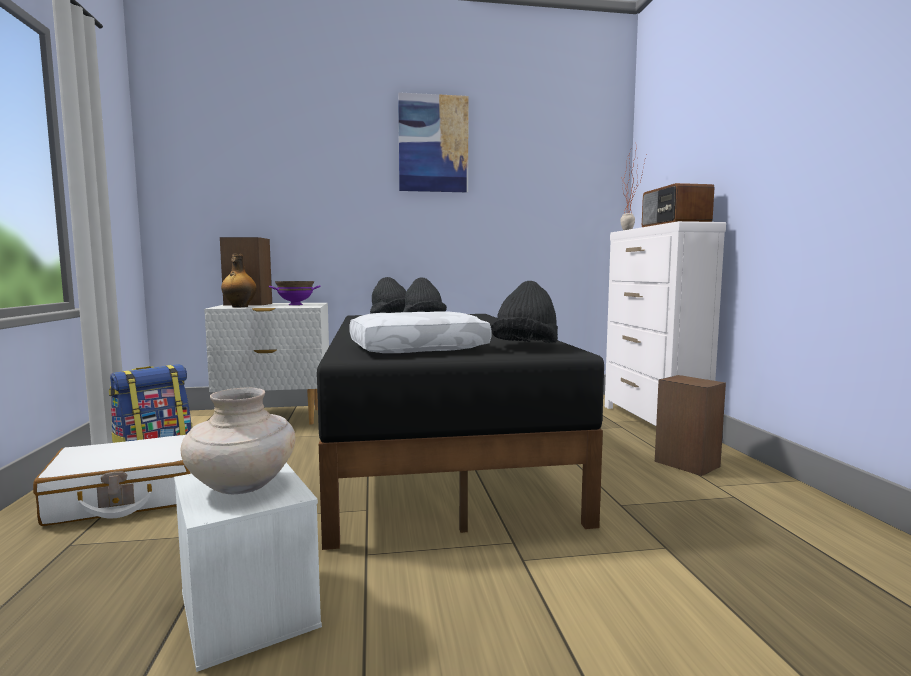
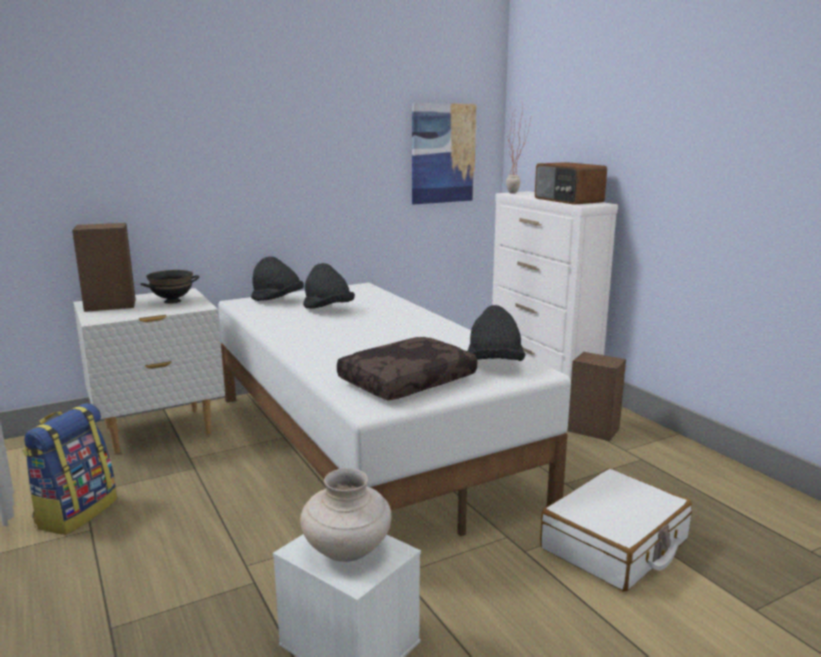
camera: 20 degrees left, 10 degrees up
(126, 497) = (103, 565): white suitcase -> white suitcase (615, 545)
(239, 307) = (116, 316): bottle -> none
(295, 304) = (172, 301): purple bowl -> black bowl
(418, 348) = (407, 380): white pillow -> brown pillow
(433, 144) = (304, 93): picture -> picture (443, 153)
(435, 447) = (367, 445): black bed -> white bed

